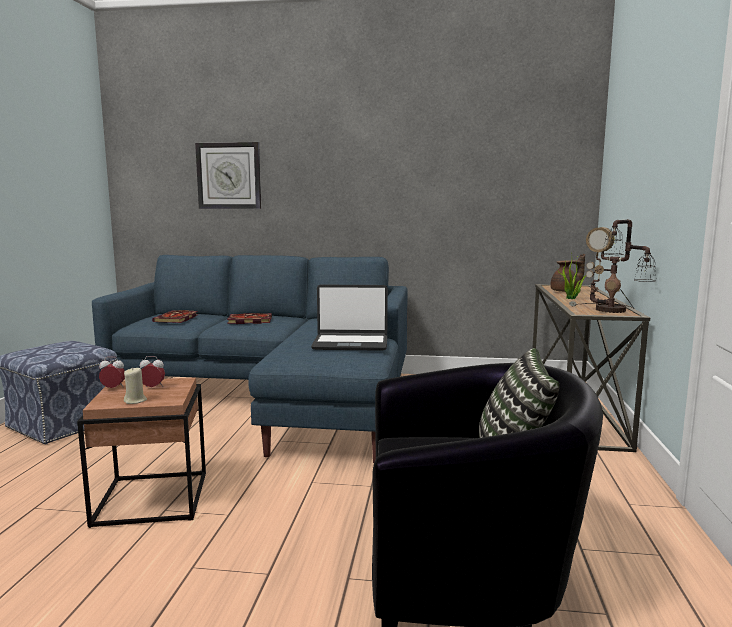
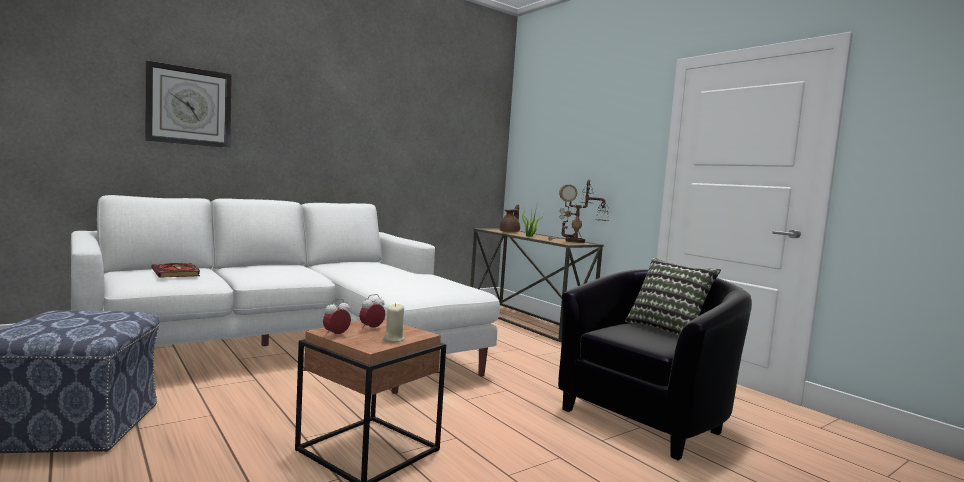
camera: 45 degrees left, 5 degrees down
(248, 321) = (270, 269): book -> none
(276, 397) = (296, 350): blue sofa -> white sofa
(350, 343) = (424, 279): laptop -> none

